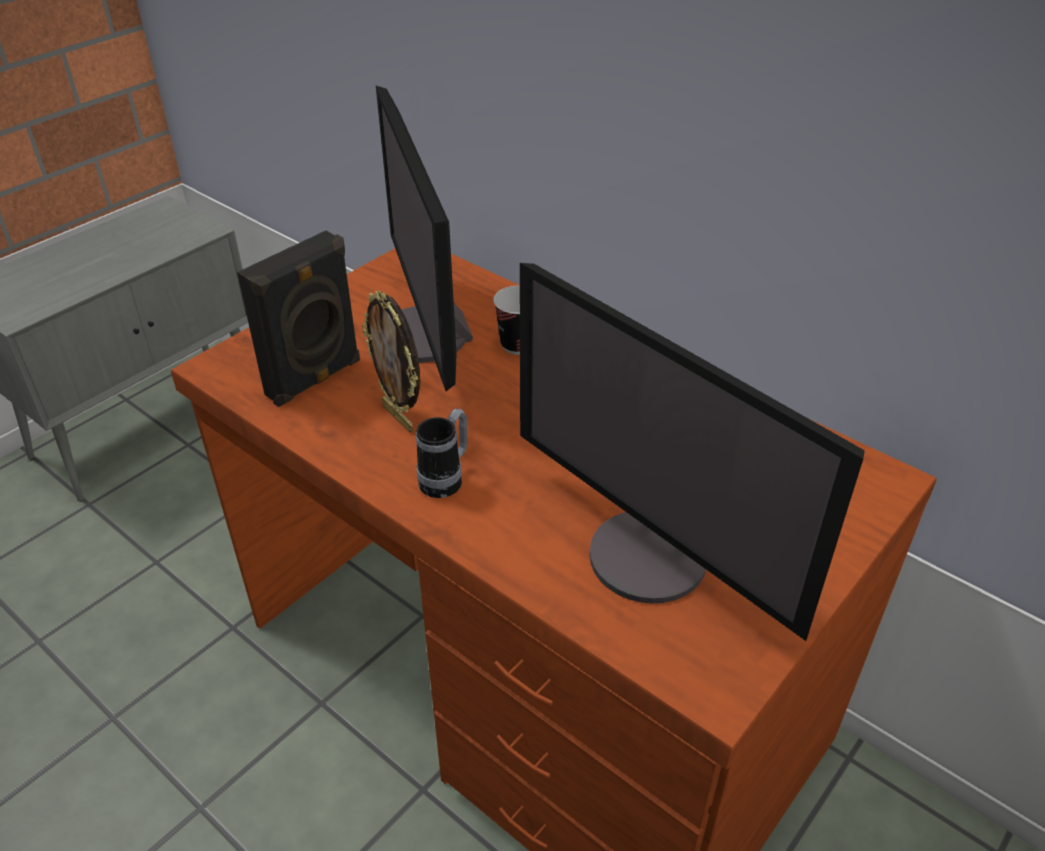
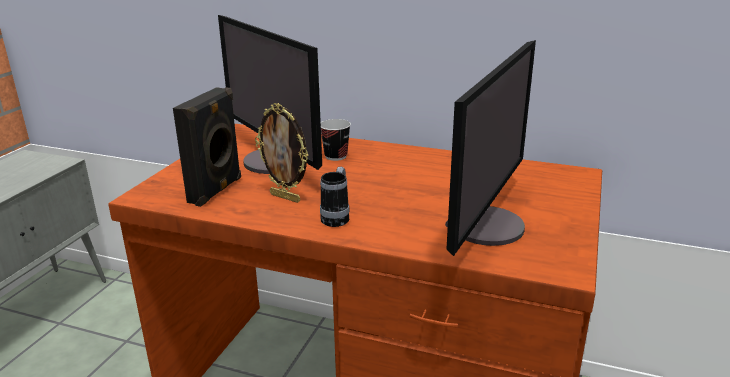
camera: 20 degrees left, 15 degrees down
(652, 556) = (484, 225): monitor -> monitor turned 90 degrees counterclockwise

